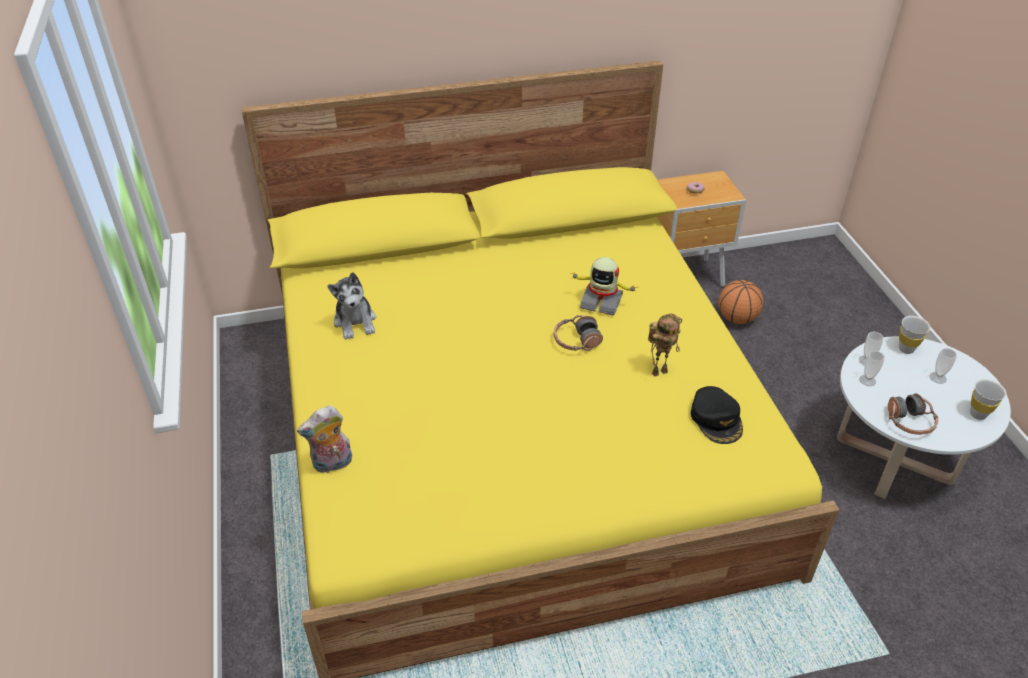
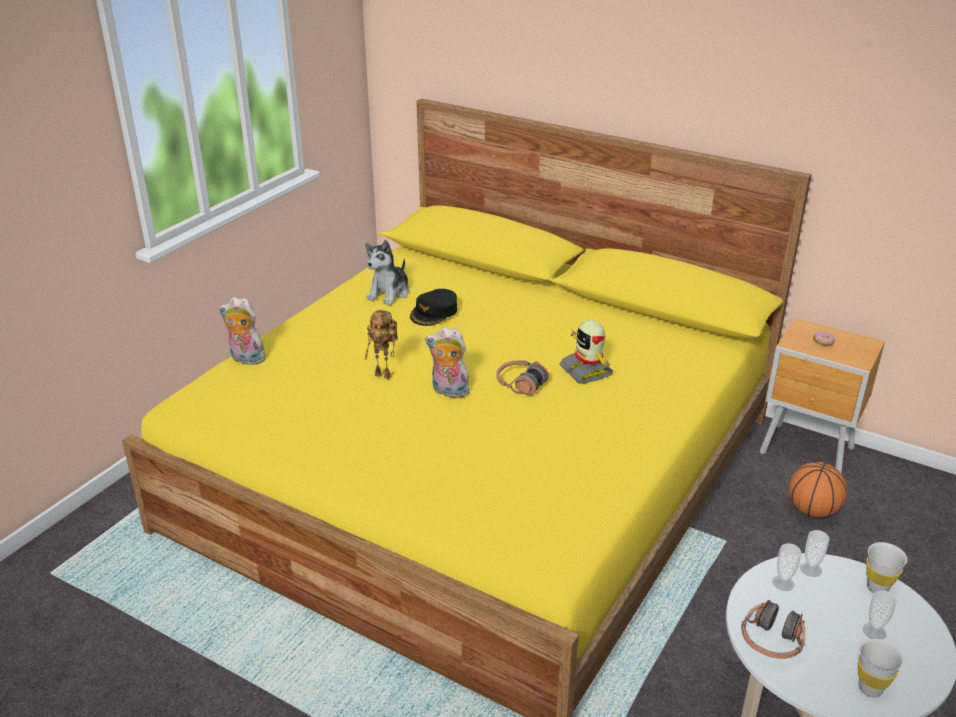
camera: 45 degrees right, 10 degrees down
(538, 381) = (448, 391): none -> plush toy
(659, 371) = (553, 439): toy robot -> toy robot (384, 375)
(716, 419) = (543, 496): black cap -> black cap (434, 312)

